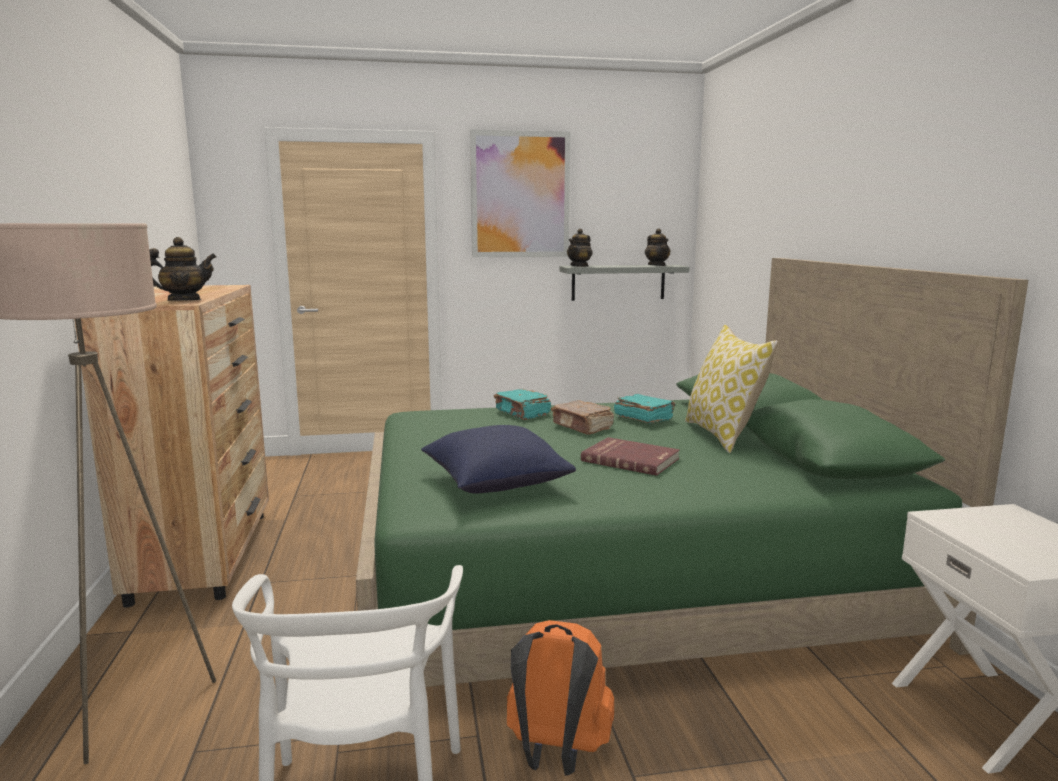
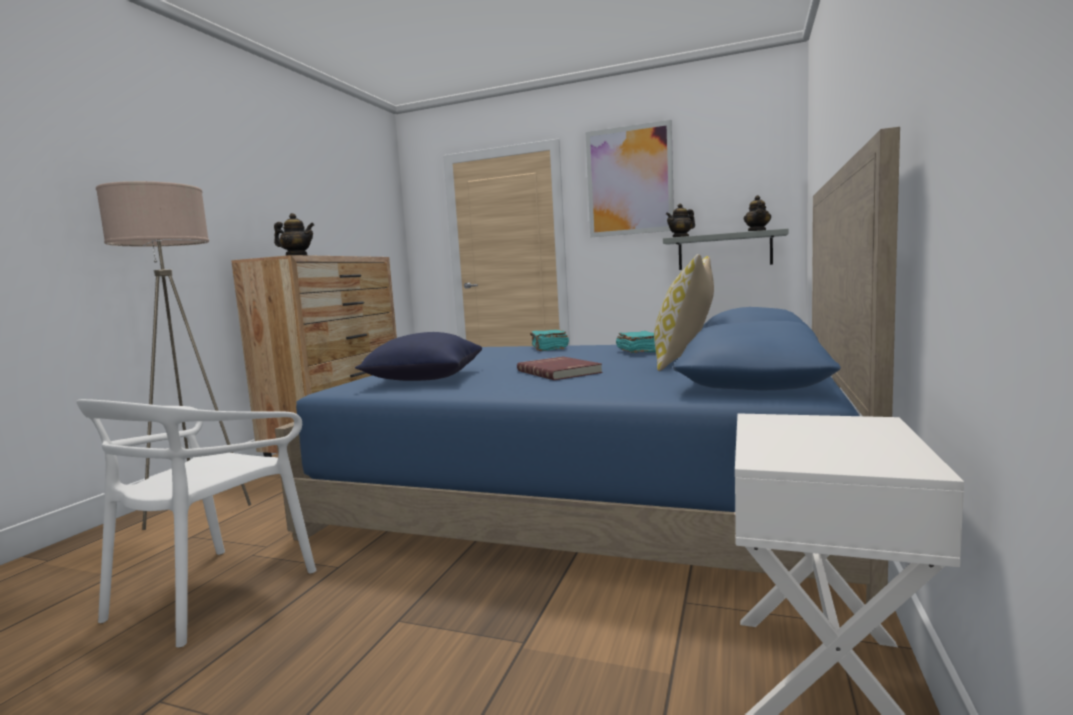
camera: 30 degrees right, 5 degrees down
(556, 754) = (368, 591): orange backpack -> none
(582, 427) = (574, 355): brown book -> none
(621, 576) = (590, 491): green bed -> blue bed

